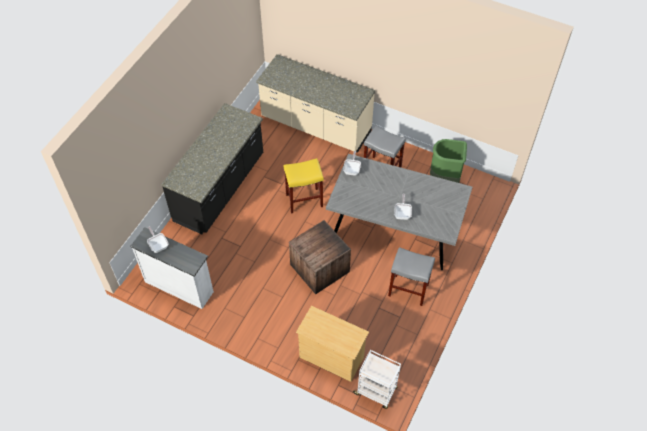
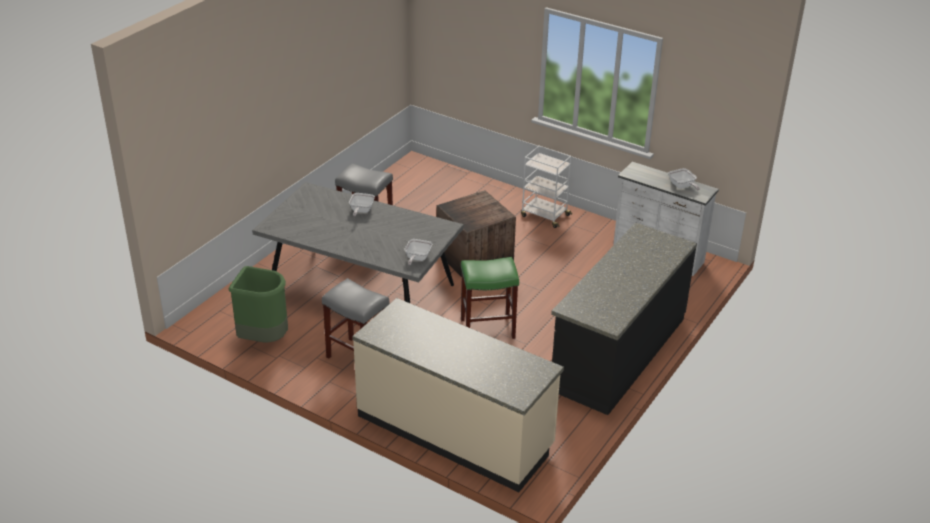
camera: 175 degrees left, 20 degrees down
(304, 200) = (487, 329): yellow stool -> green stool
(331, 356) = (472, 190): beige dresser -> none
(376, 391) = (428, 166): white cart -> white cart (544, 215)

